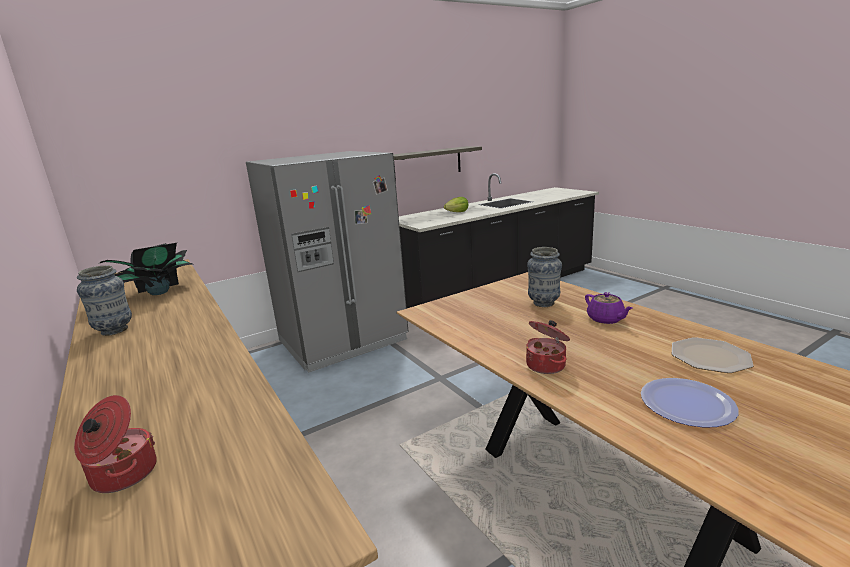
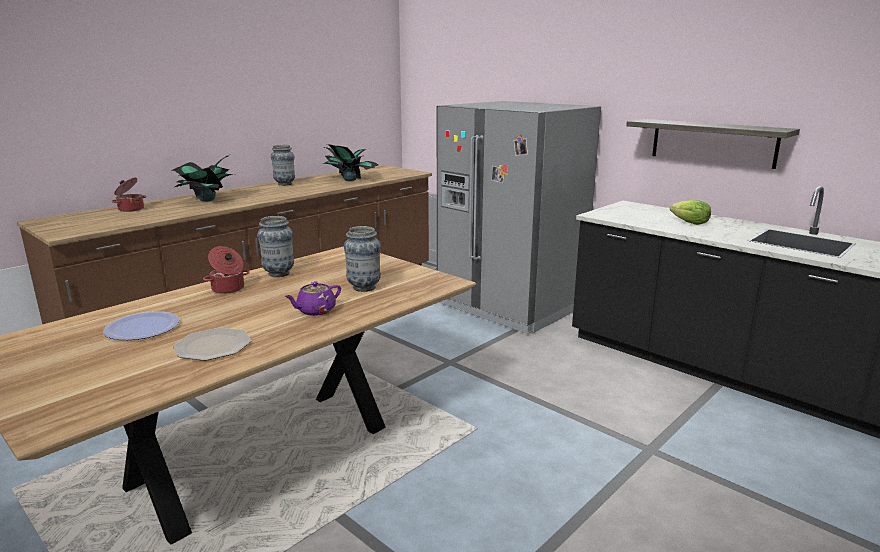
camera: 75 degrees right, 0 degrees up
(151, 386) = (206, 200): none -> potted plant
(495, 341) = (278, 274): none -> vase

